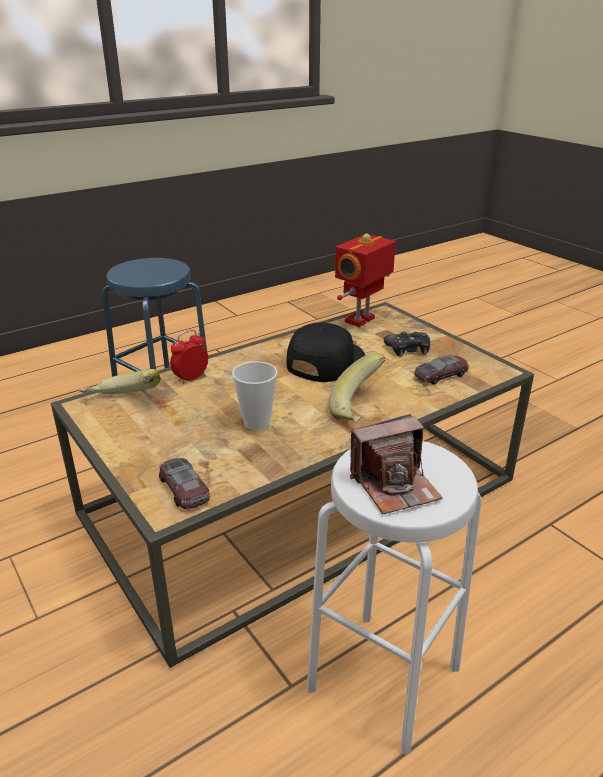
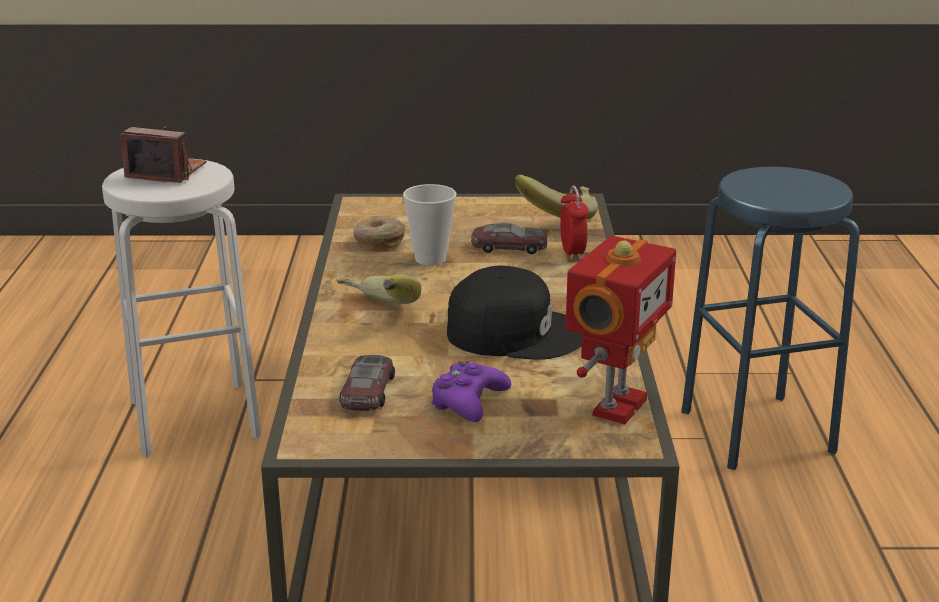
camera: 125 degrees right, 5 degrees down
(184, 489) = (376, 212): toy car -> toy car (509, 247)
(247, 458) = (378, 241): none -> donut
(324, 361) = (515, 332): black cap -> black cap turned 60 degrees counterclockwise
(361, 320) = (615, 406): toy robot -> toy robot turned 45 degrees clockwise
(394, 485) = (167, 172): camera -> camera turned 90 degrees clockwise
(408, 349) = (468, 401): black game controller -> purple game controller

